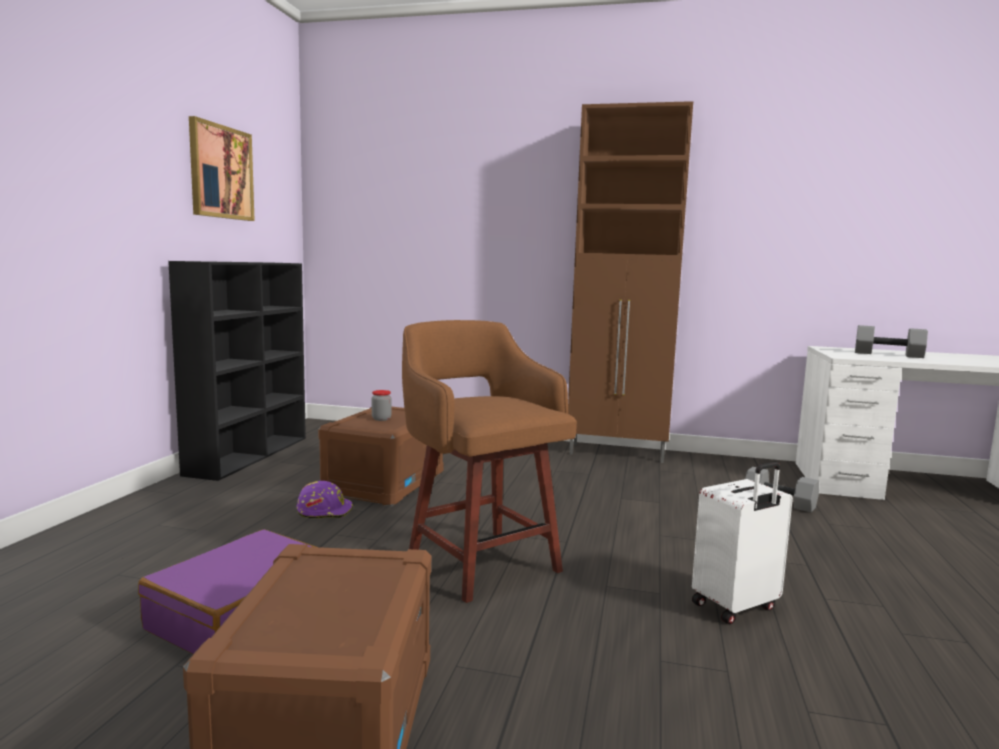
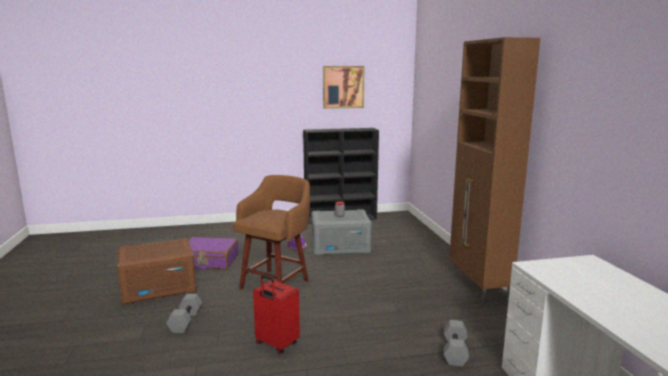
camera: 65 degrees right, 5 degrees up
(384, 483) = (340, 247): brown storage box -> grey storage box
(736, 607) = (276, 344): white suitcase -> red suitcase
(887, 354) = (594, 282): grey dumbbell -> grey dumbbell (185, 321)

